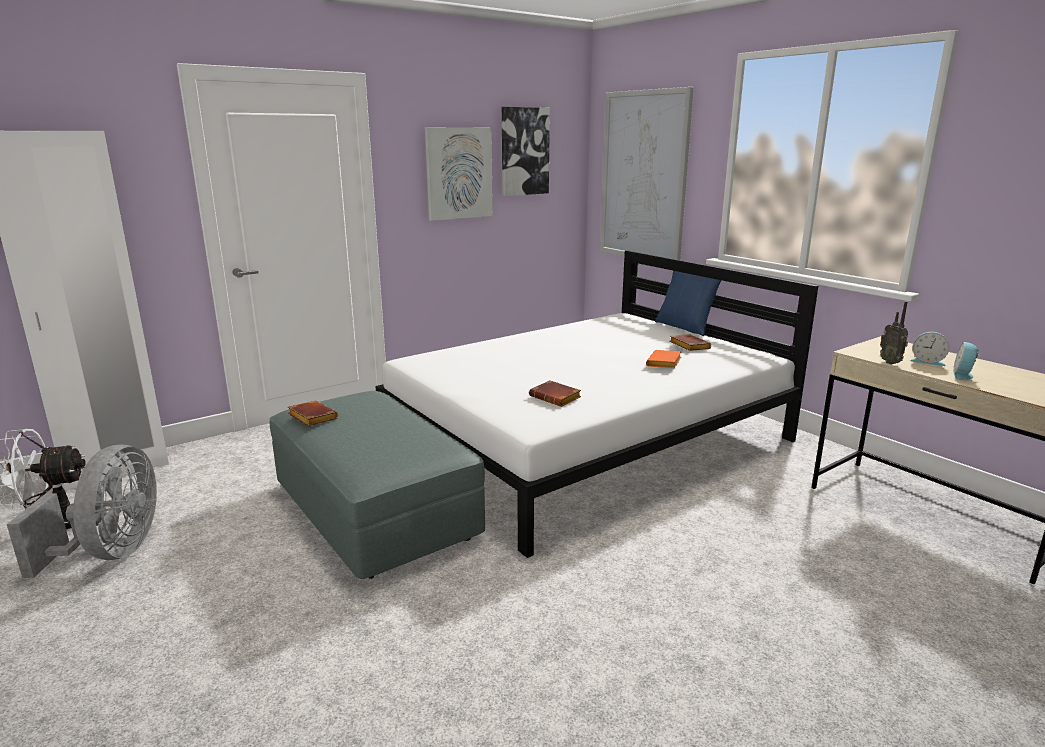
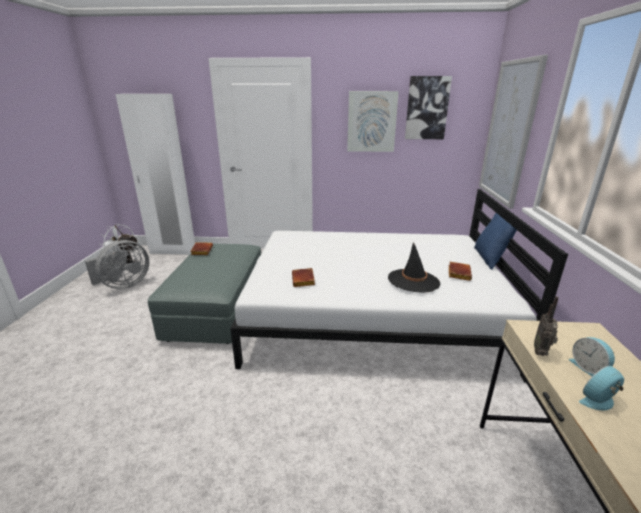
camera: 40 degrees right, 5 degrees up
(665, 363) = (413, 281): orange book -> black hat

